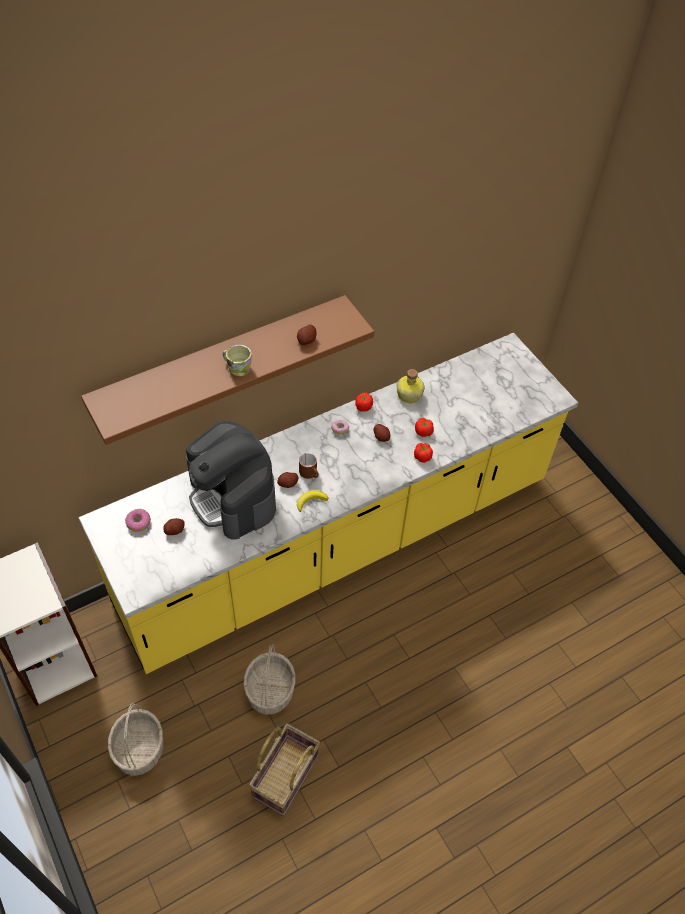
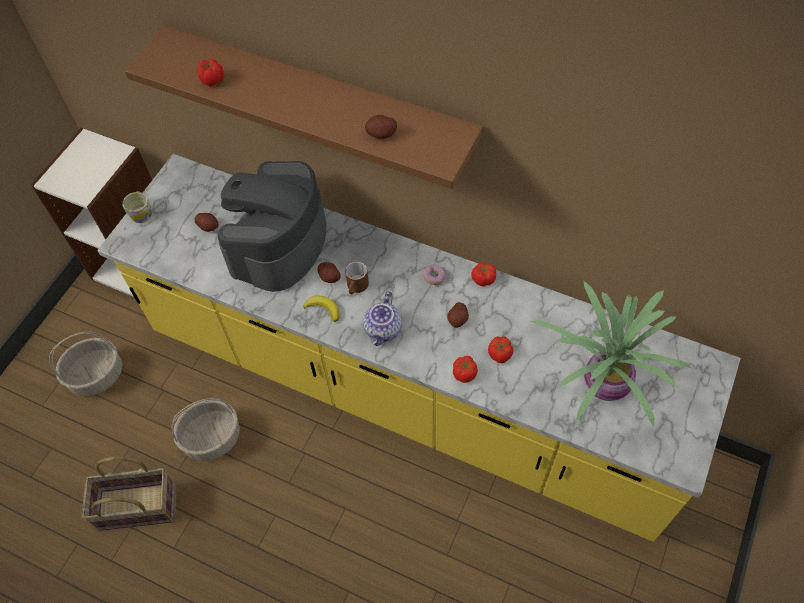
camera: 60 degrees right, 5 degrees up
(138, 523) = (197, 196): donut -> none
(169, 396) = (212, 80): none -> tomato
(237, 367) = (293, 104): mug -> mug (141, 212)
(356, 478) = (384, 330): none -> teapot
(408, 395) = (538, 309): bottle -> none
(481, 397) = (603, 382): none -> potted plant

